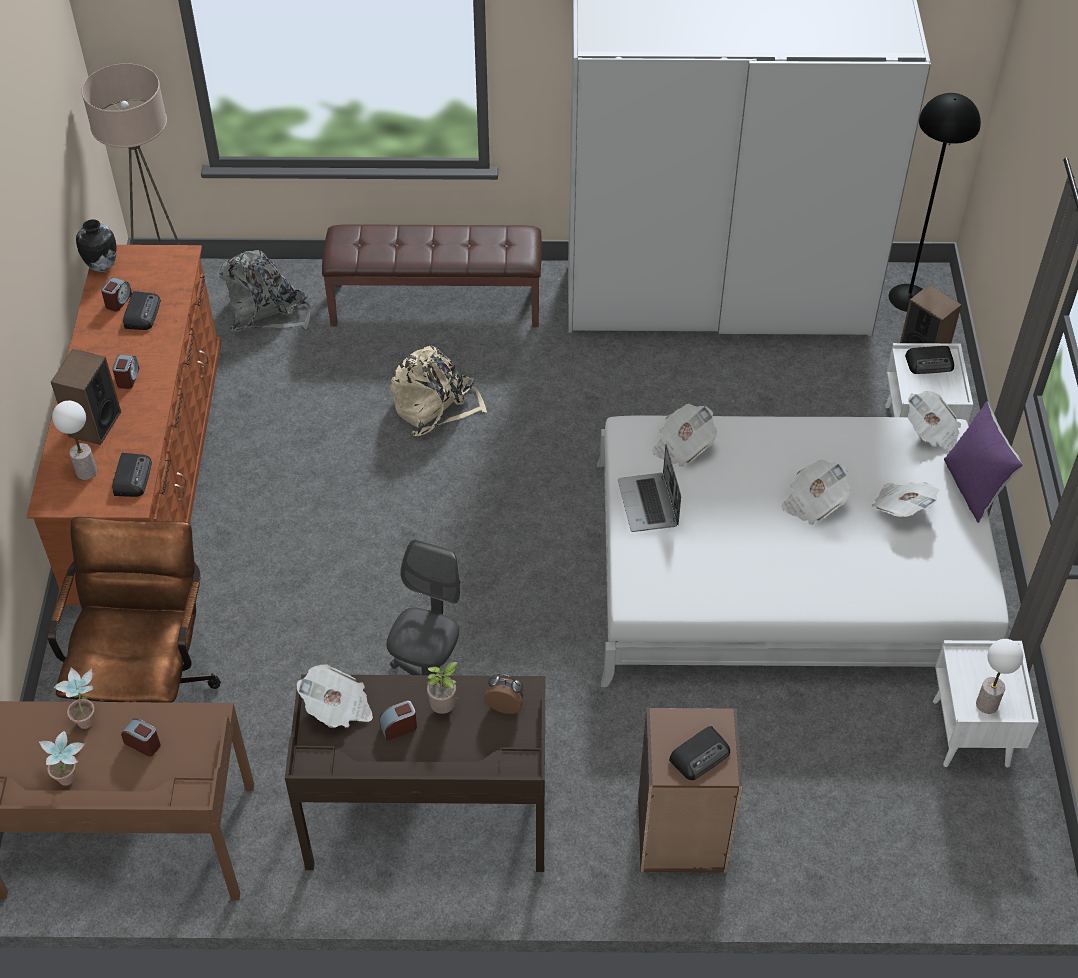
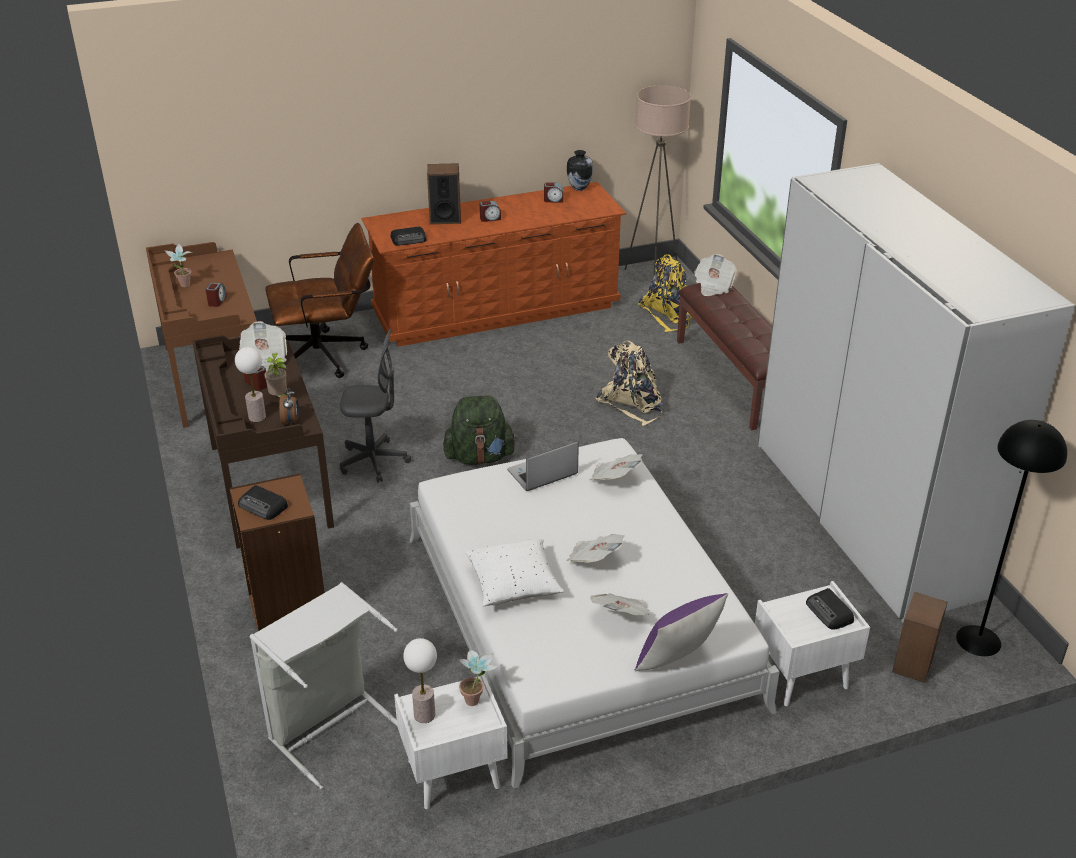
camera: 70 degrees right, 15 degrees down
(86, 471) = (405, 225): table lamp -> table lamp (257, 417)
(88, 717) = (230, 280): potted plant -> potted plant (477, 700)
(142, 313) = (548, 209): radio -> none
(266, 311) = (669, 313): grey backpack -> yellow backpack
(472, 579) = (479, 457): none -> green backpack
(827, 580) = (514, 585): none -> white pillow
(880, 827) = (329, 727): none -> grey laundry basket
(932, 432) = (730, 622): newspaper -> newspaper (713, 286)

